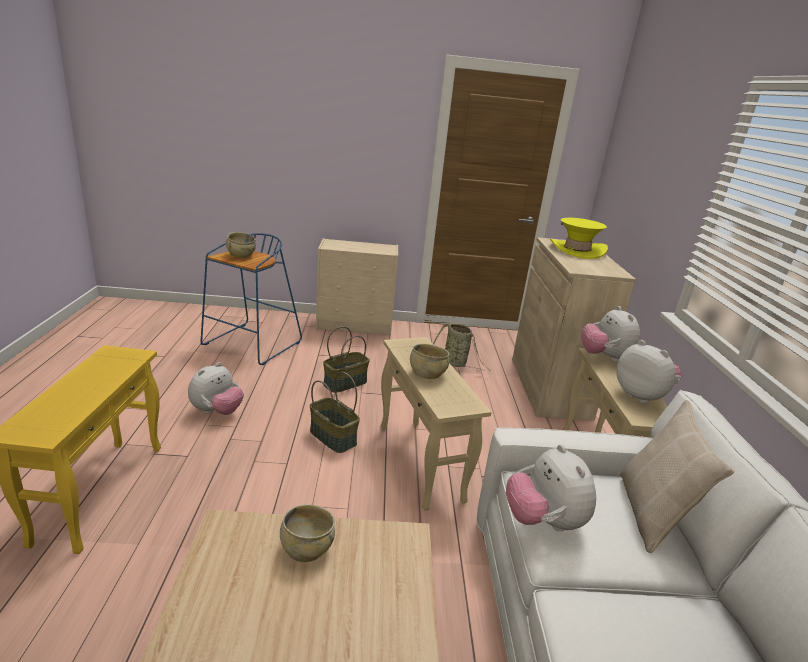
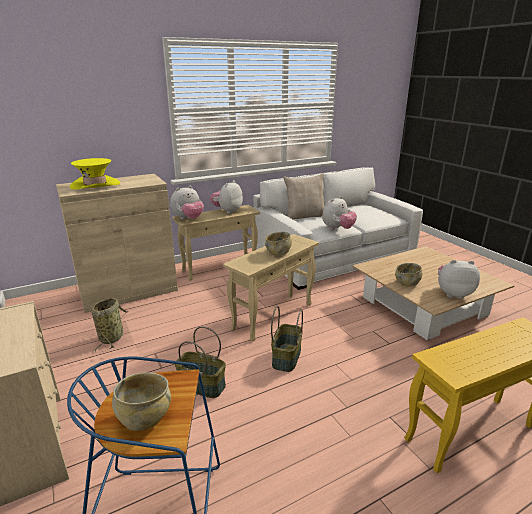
camera: 115 degrees left, 0 degrees up
(217, 411) = (327, 442): plush toy -> plush toy (453, 293)

